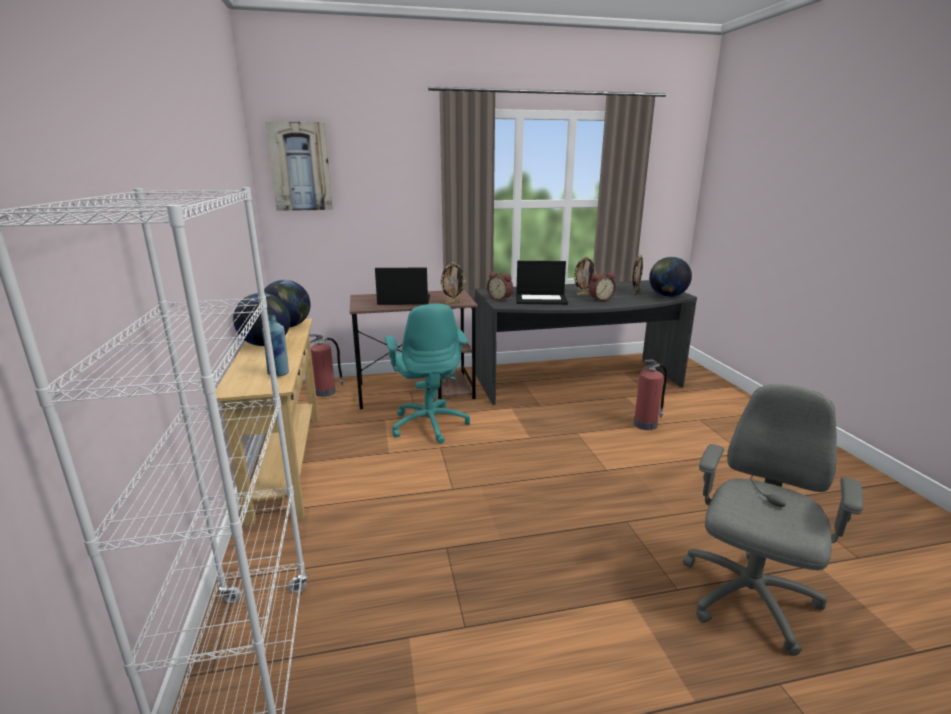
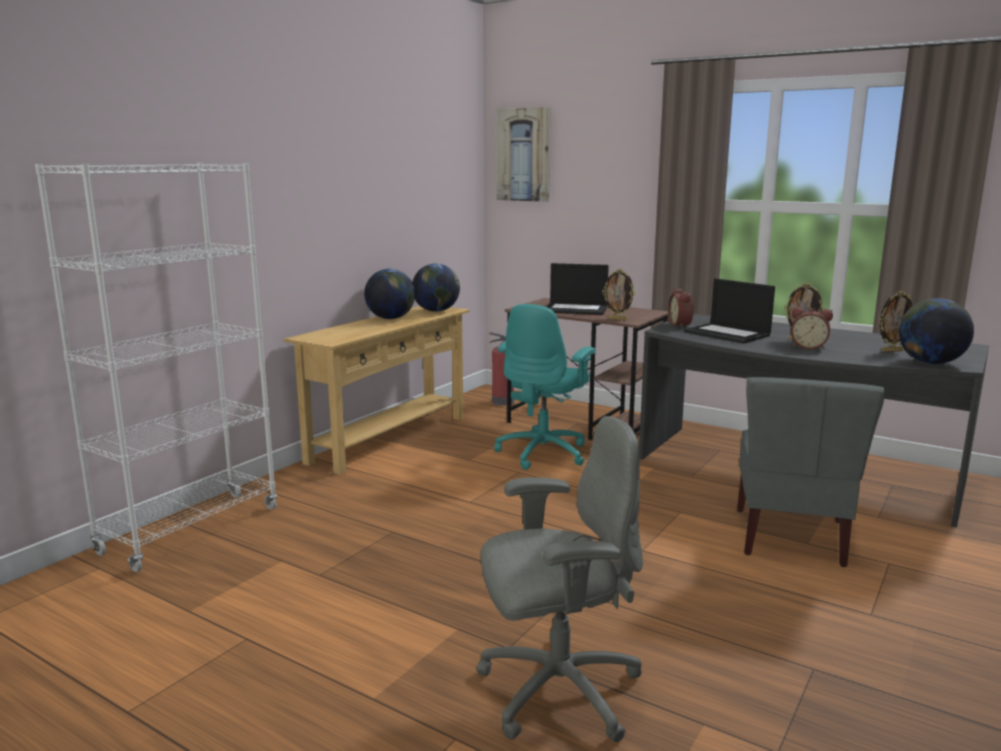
camera: 45 degrees right, 5 degrees down
(279, 373) = (351, 335): blue bottle -> none
(403, 300) = (576, 309): laptop -> laptop turned 150 degrees clockwise
(646, 424) = (791, 538): fire extinguisher -> grey chair

